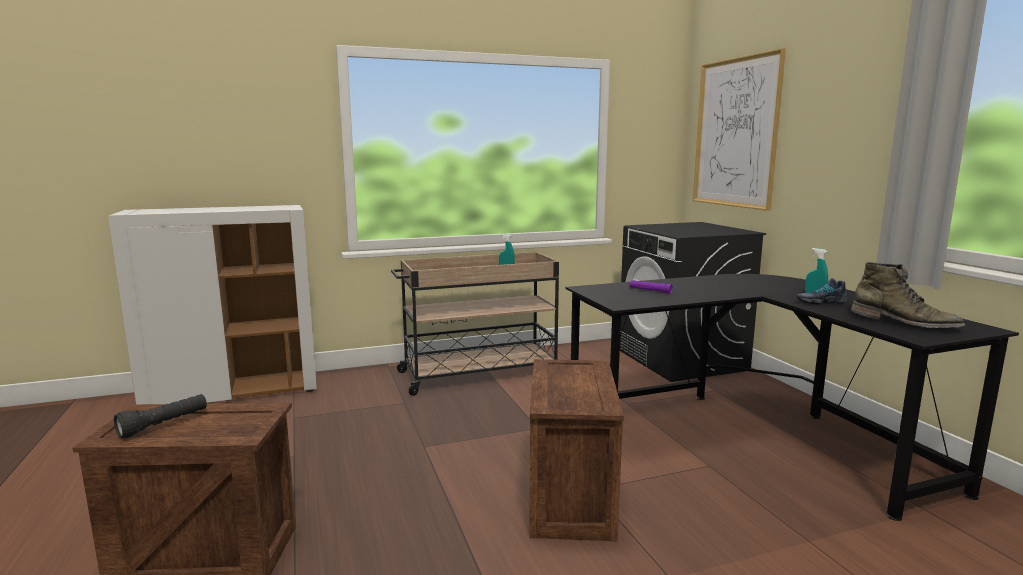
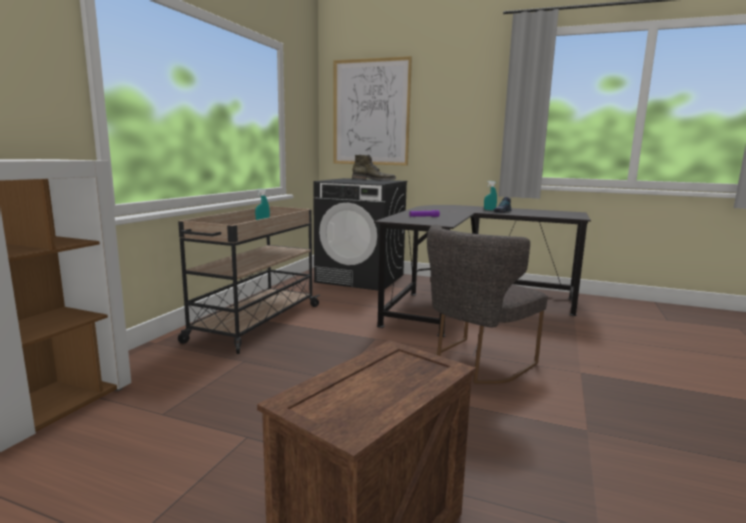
camera: 50 degrees left, 0 degrees up
(164, 425) = (361, 396): black flashlight -> none
(569, 499) = (475, 364): crate -> grey chair
(904, 322) = (553, 214): green boot -> green boot (374, 181)

